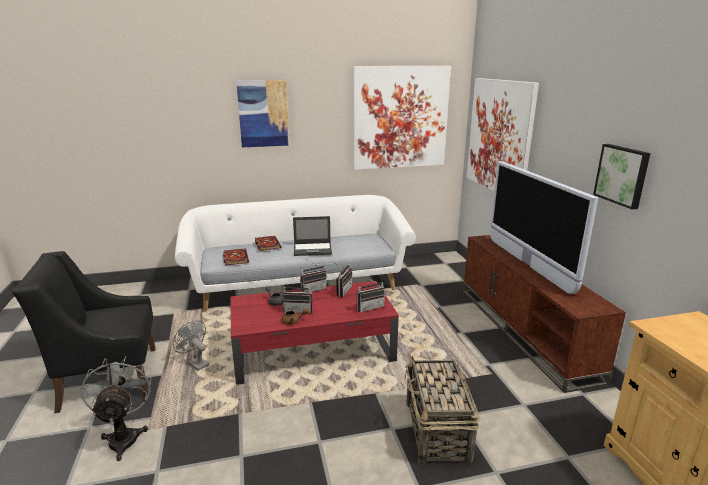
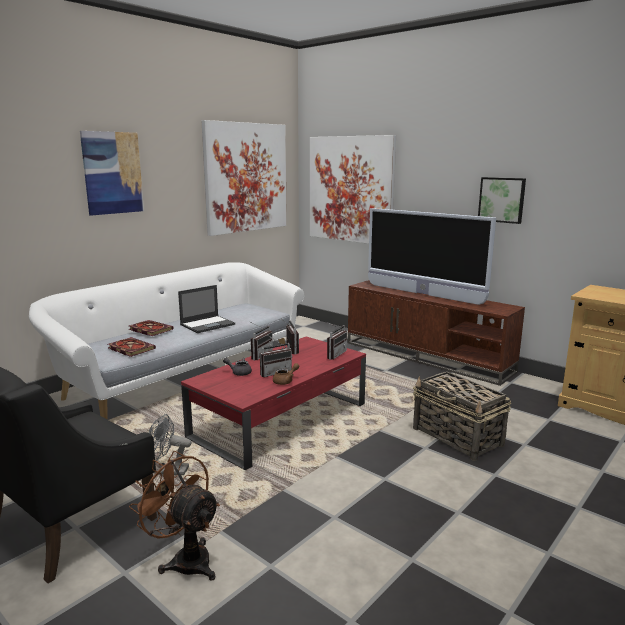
camera: 35 degrees left, 5 degrees down
(124, 436) = (185, 559): grey fan -> brown fan

